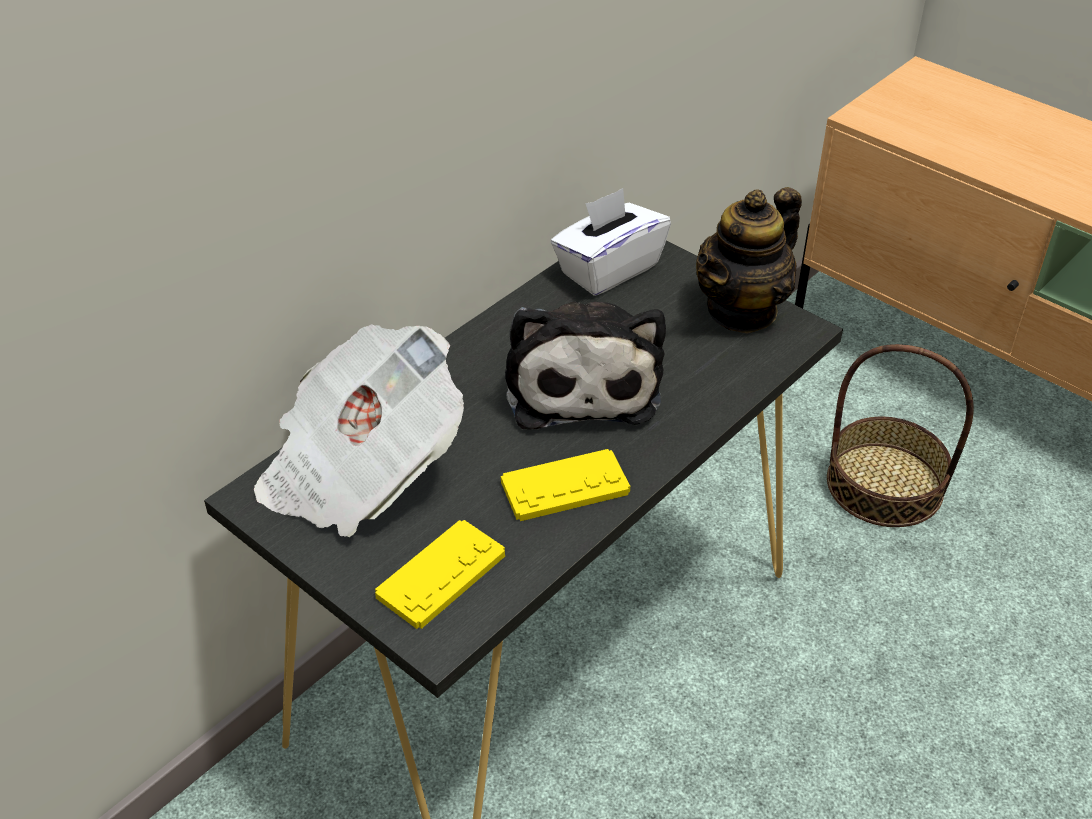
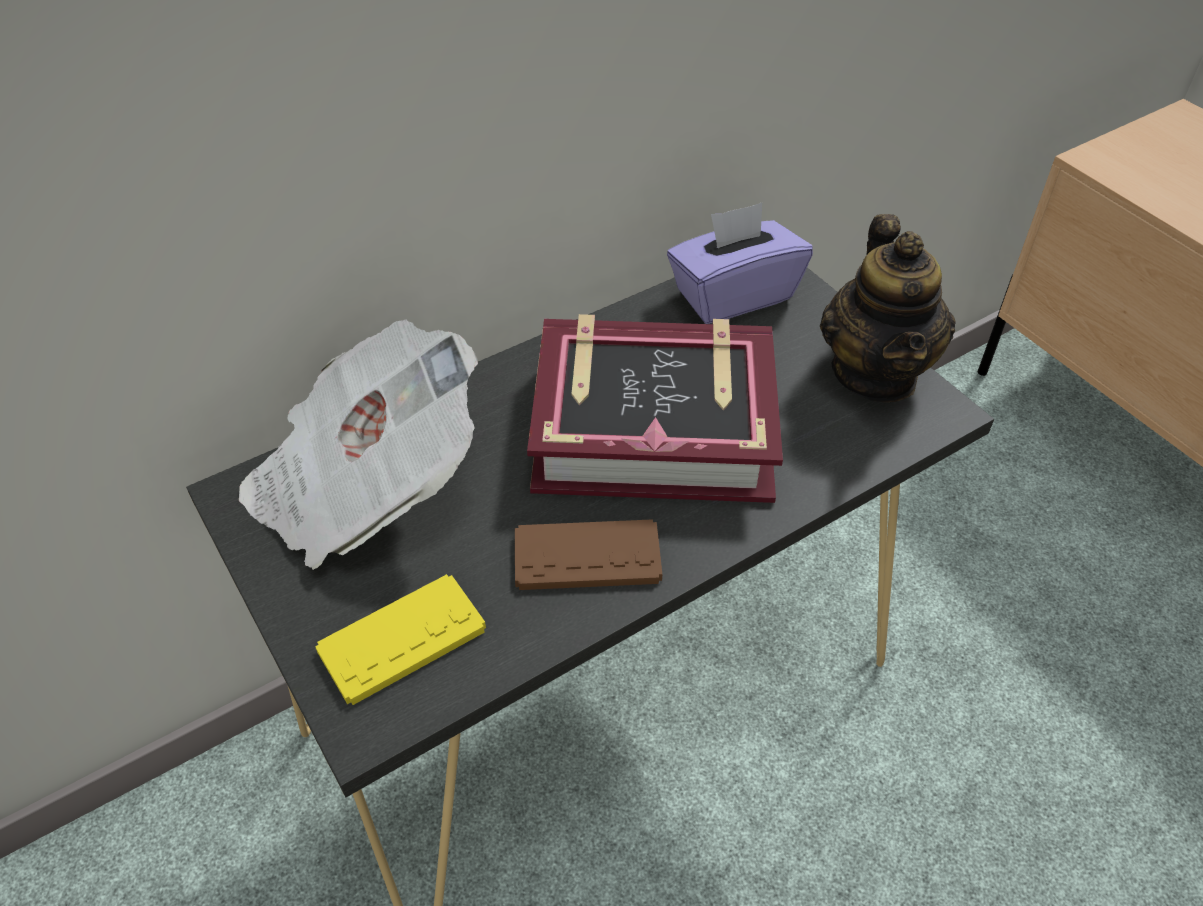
camera: 15 degrees right, 5 degrees up
(565, 487) = (587, 557): yellow game controller -> brown game controller
(581, 382) = (653, 427): plush toy -> book
(608, 269) = (733, 294): white tissue box -> purple tissue box
(742, 310) = (875, 373): teapot -> teapot turned 60 degrees counterclockwise
(884, 484) = (1031, 582): basket -> none

